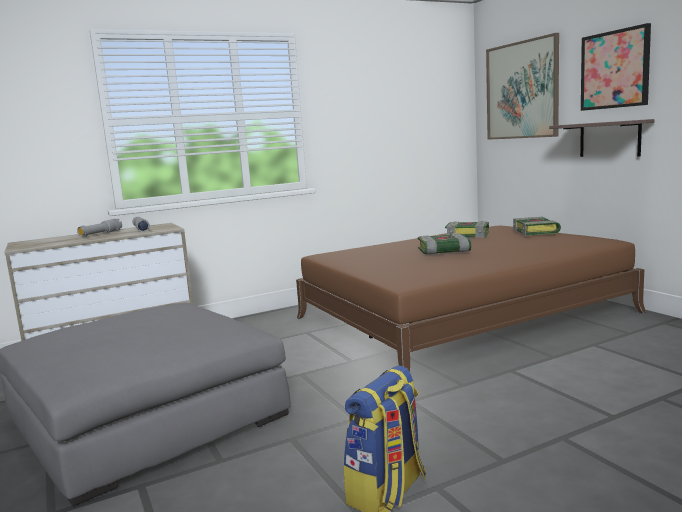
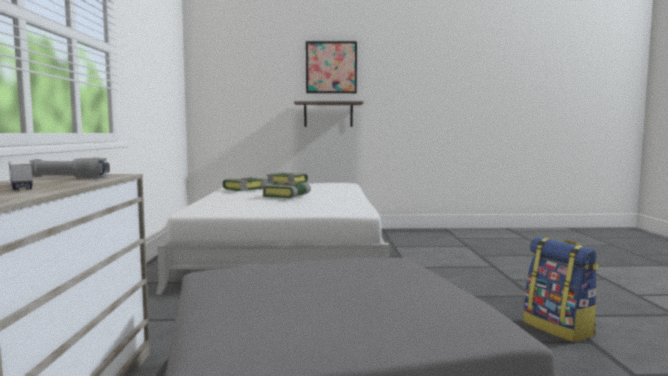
camera: 65 degrees left, 5 degrees down
(100, 234) = (20, 185): grey flashlight -> toy truck
(462, 315) = (286, 254): brown bed -> white bed
(522, 90) = (244, 72): picture -> none

